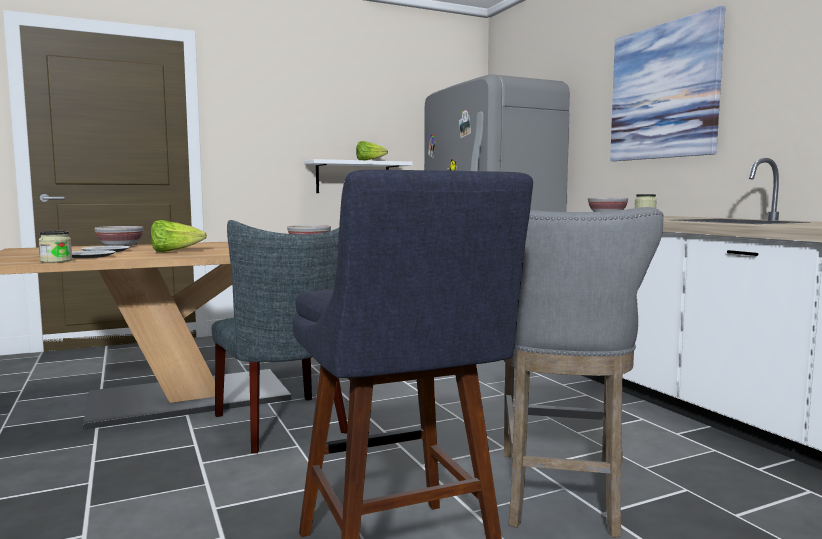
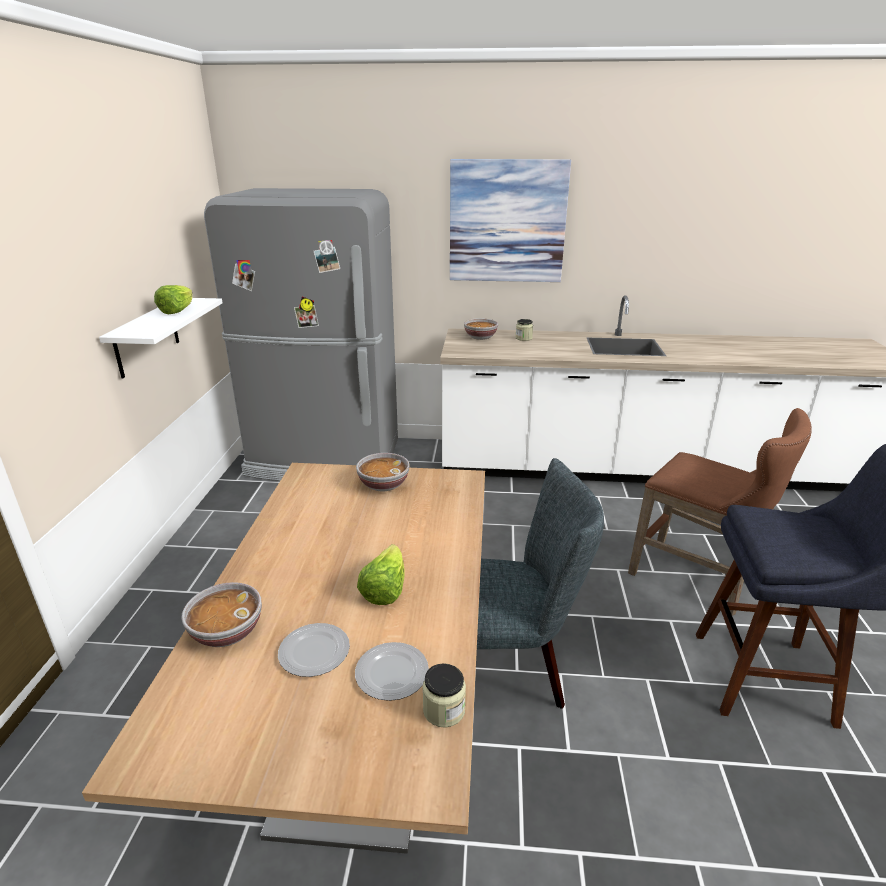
camera: 60 degrees left, 20 degrees up
(559, 495) = (698, 580): grey stool -> brown stool

